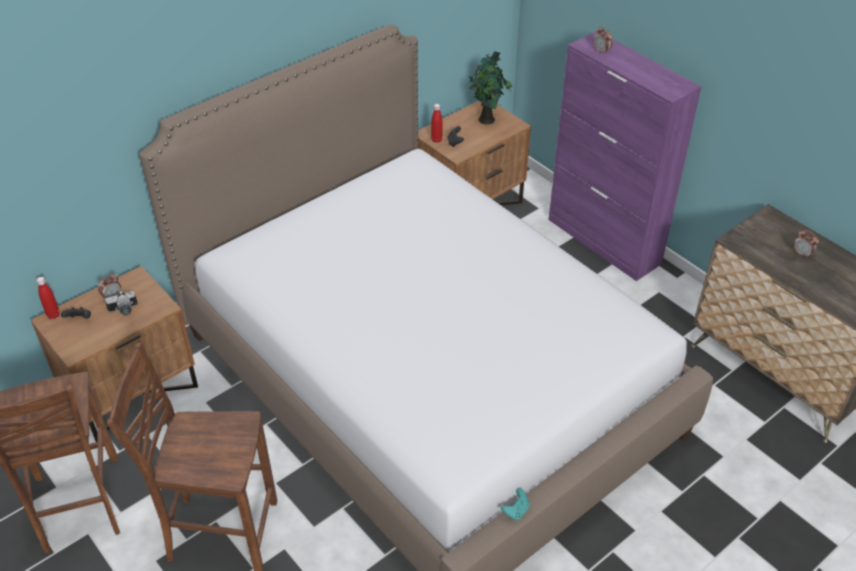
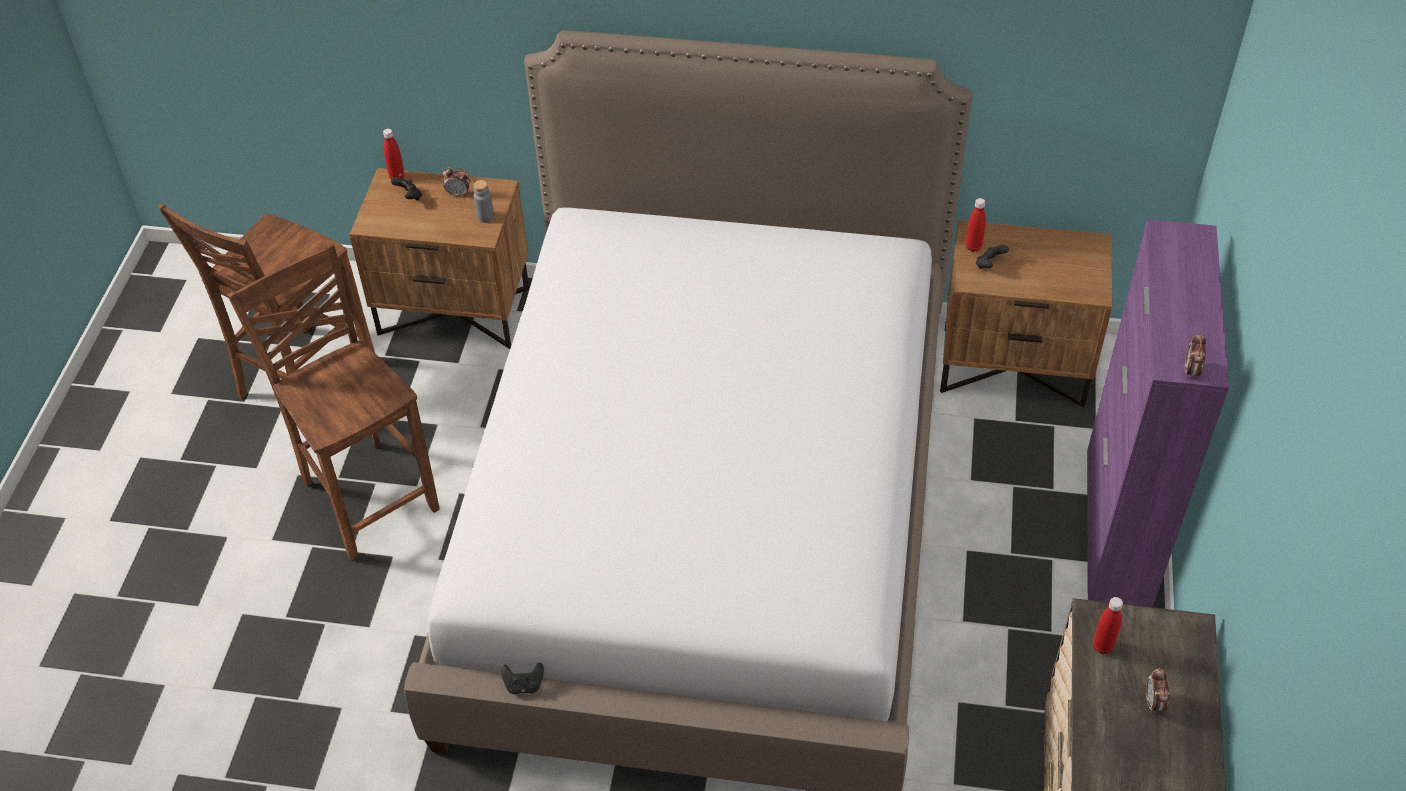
camera: 50 degrees right, 5 degrees up
(123, 310) = (450, 214): camera -> none
(150, 296) = (485, 217): none -> grey bottle
(488, 120) = (1069, 264): potted plant -> none
(516, 511) = (524, 685): turquoise game controller -> black game controller
(601, 51) = (1174, 256): alarm clock -> alarm clock (1191, 371)
(754, 248) = (1102, 646): none -> red bottle

